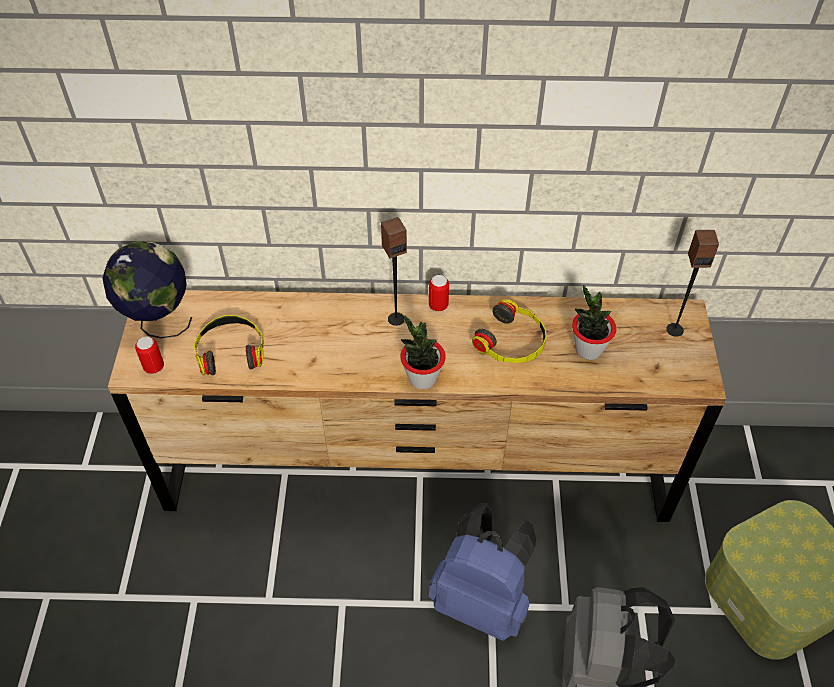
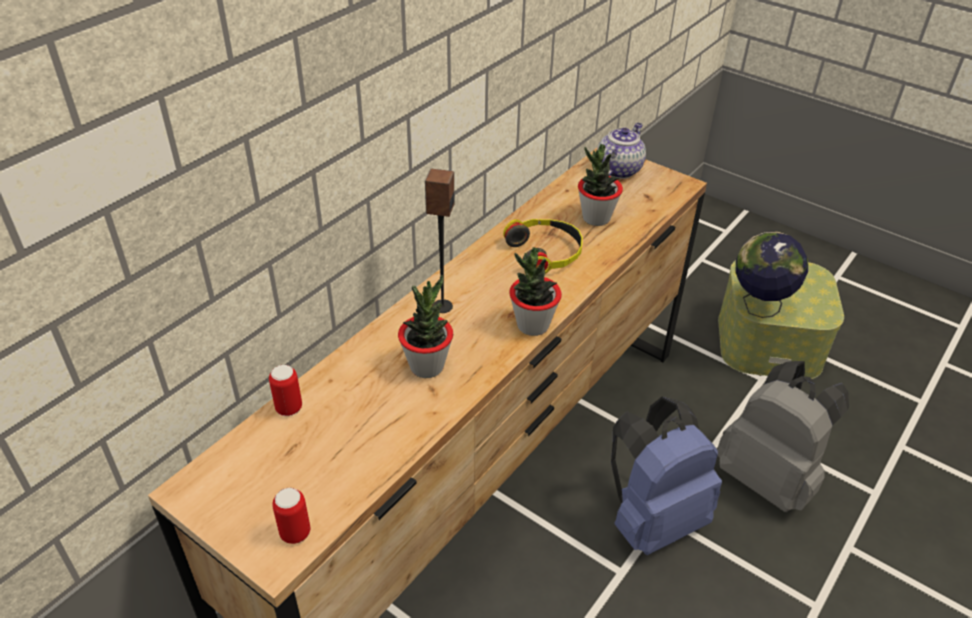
camera: 55 degrees left, 10 degrees down
(158, 321) = (227, 495): globe -> globe (759, 306)
(230, 351) = (347, 449): headphones -> none
(331, 345) = (427, 366): none -> potted plant
(438, 306) = (456, 273): can -> can (289, 408)
(674, 329) = (618, 169): speaker -> teapot

